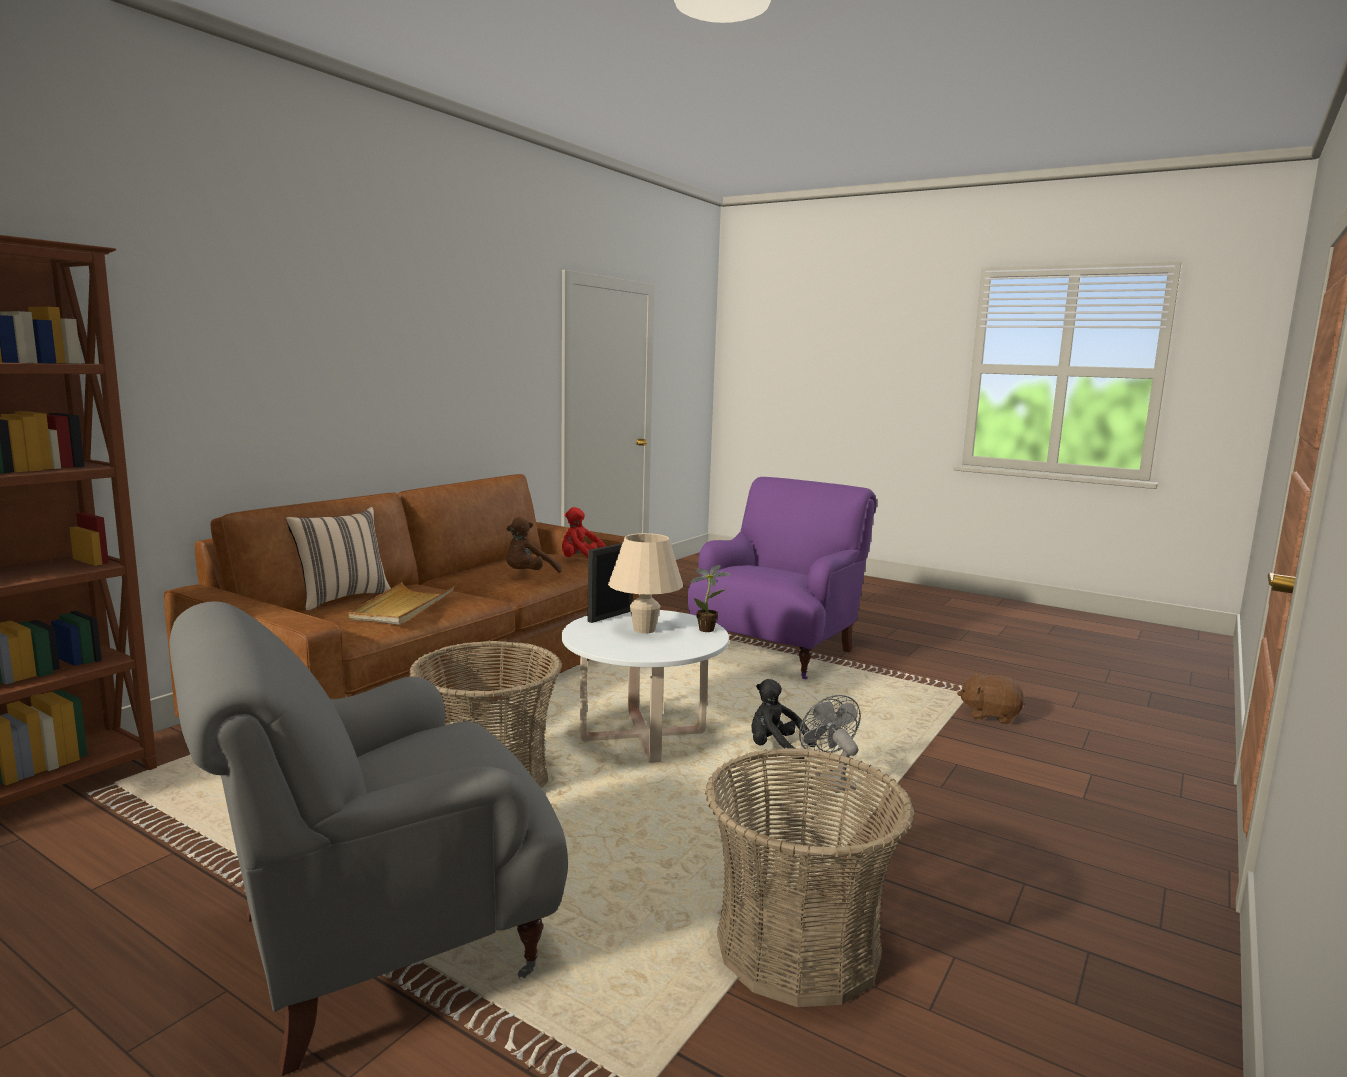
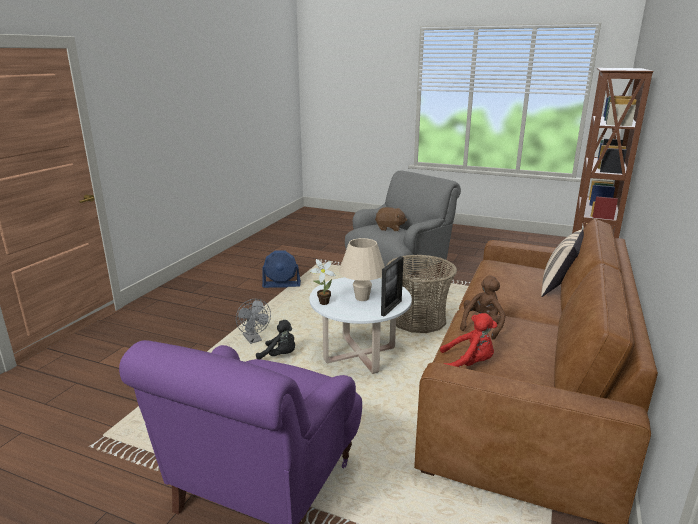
camera: 170 degrees right, 10 degrees up
(402, 608) = (503, 278): beige tray -> none
(797, 947) = (282, 285): basket -> blue fan
(990, 715) = (110, 409): brown plush toy -> brown plush toy (390, 228)

